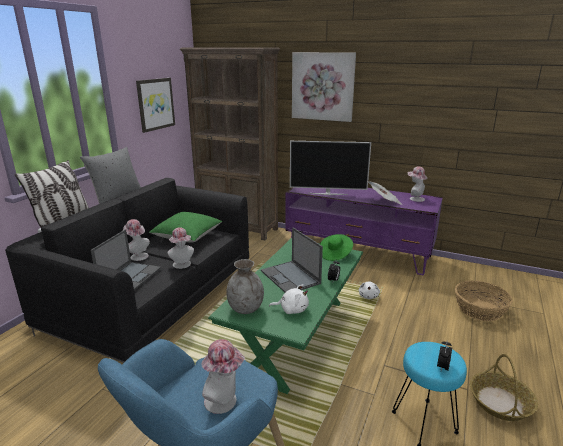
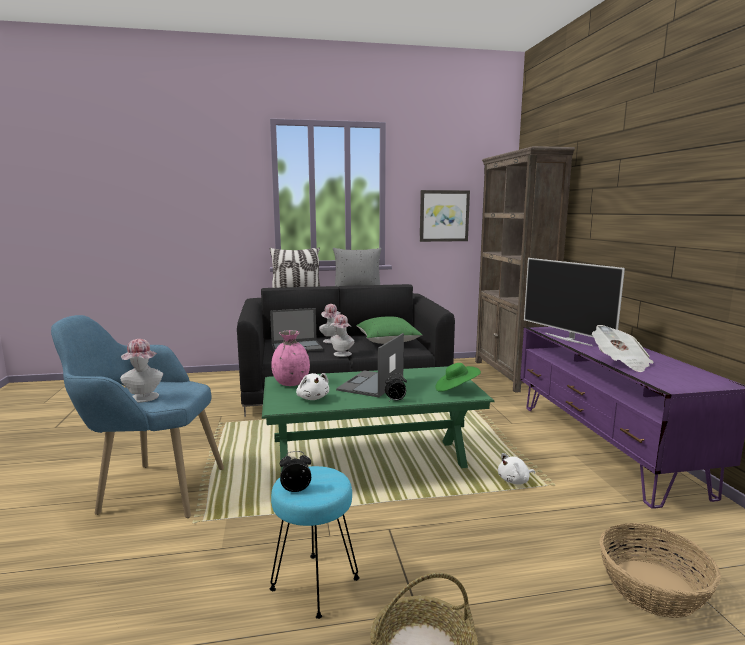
camera: 55 degrees right, 10 degrees down
(246, 309) = (291, 383): grey vase -> pink vase
(323, 86) = (613, 193): picture -> none
(415, 199) = (686, 374): hat -> none

